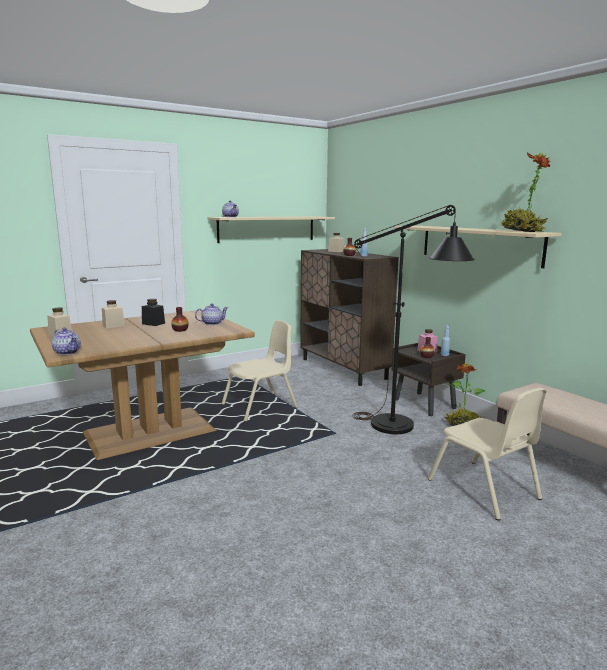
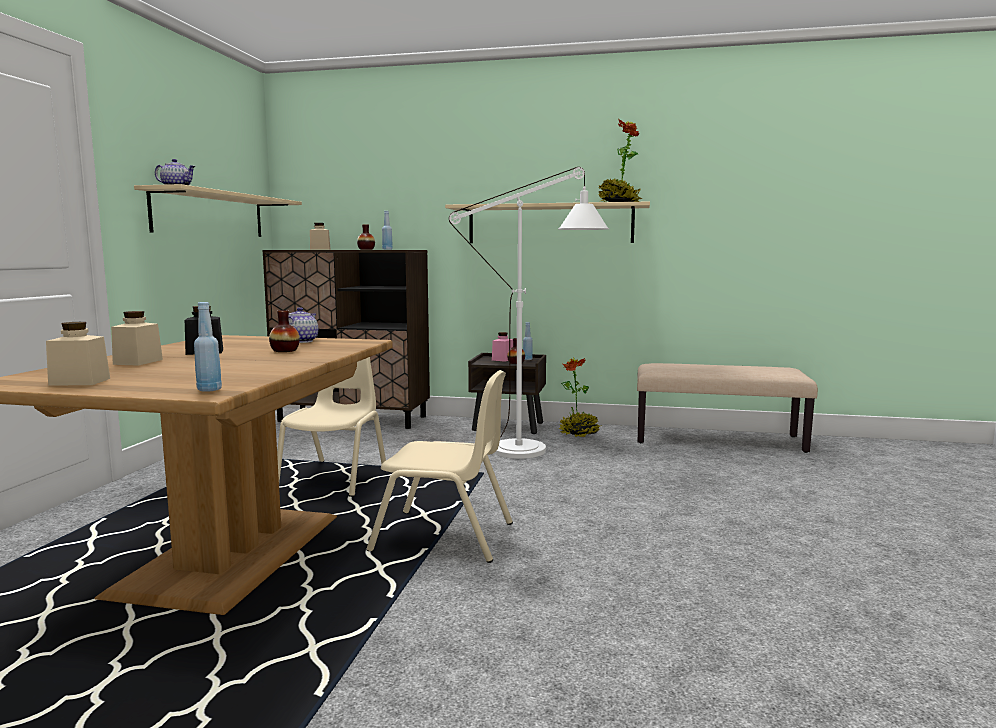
camera: 45 degrees left, 5 degrees down
(67, 352) = (209, 389): teapot -> blue bottle
(403, 428) = (534, 450): black floor lamp -> white floor lamp
(483, 489) = (688, 469): beige chair -> beige chair (444, 537)

